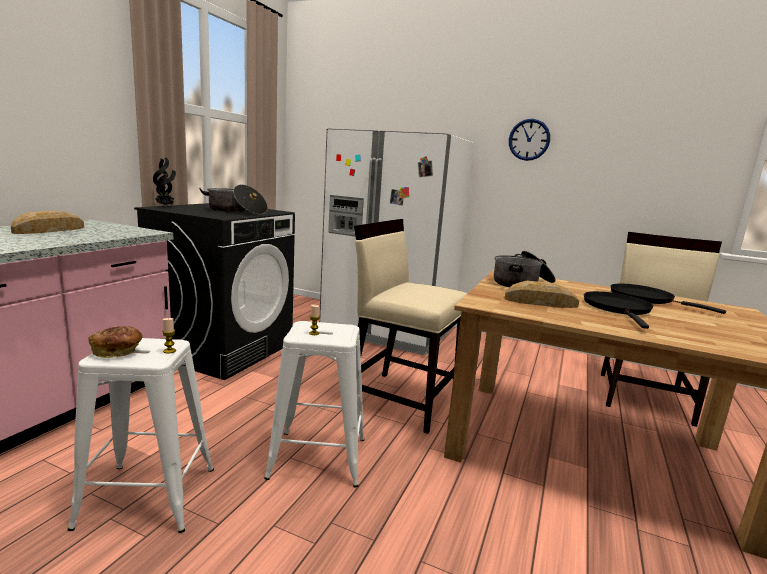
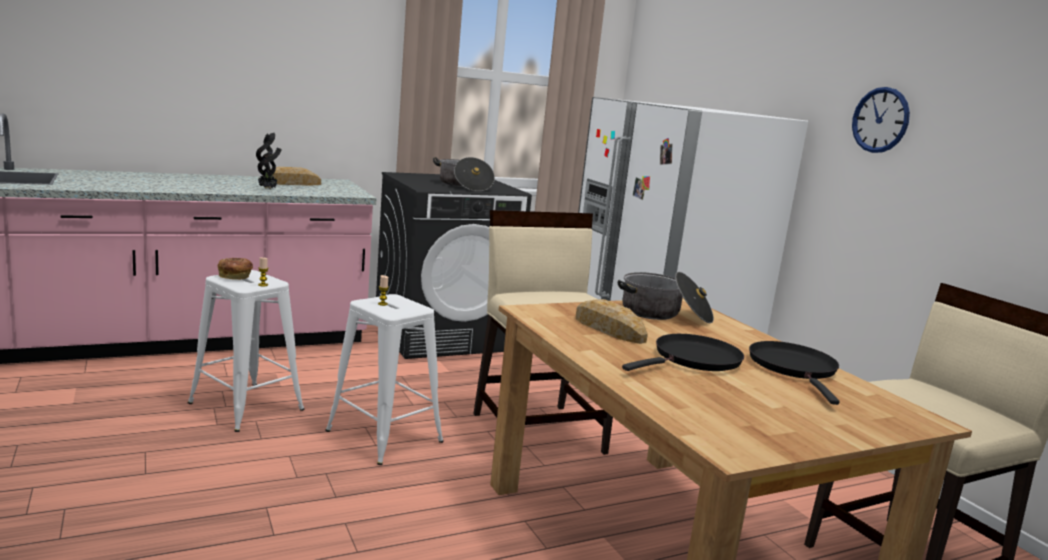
camera: 40 degrees right, 0 degrees up
(165, 206) = (412, 174): potted plant -> potted plant (268, 189)

